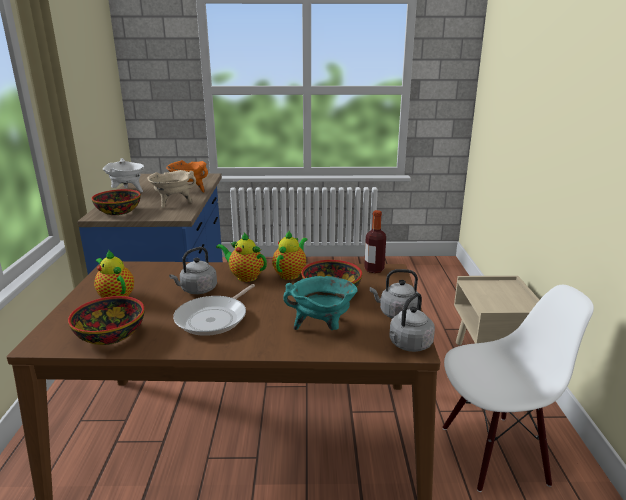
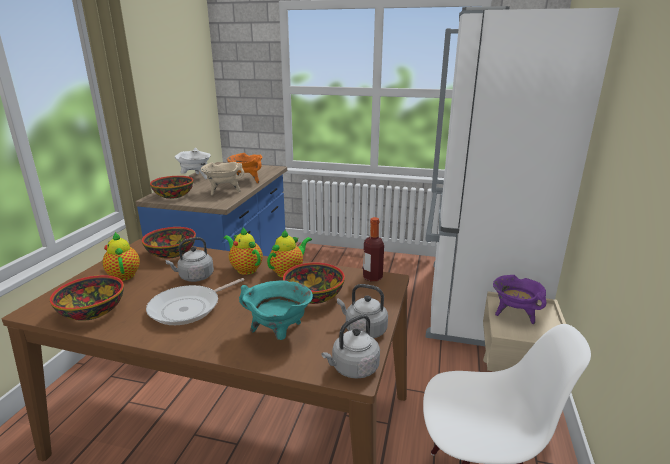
camera: 15 degrees right, 0 degrees up
(153, 271) = (172, 253): none -> bowl
(428, 294) = (475, 303): none -> white fridge
(488, 293) = (514, 315): none -> purple cooking pot

